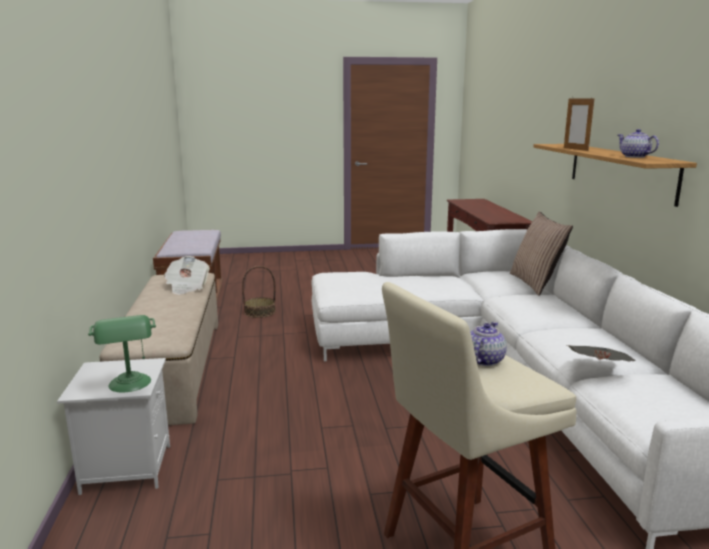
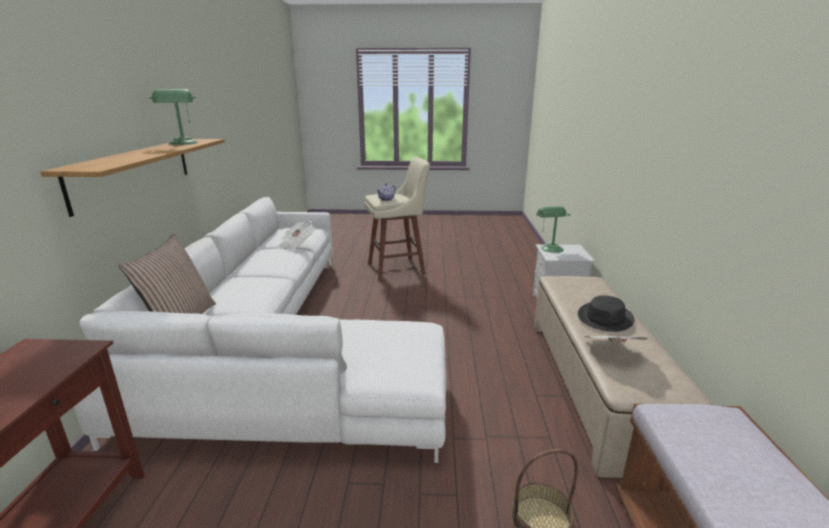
camera: 170 degrees left, 5 degrees up
(163, 306) = (605, 318): none -> black hat
(575, 149) = (150, 155): picture frame -> none
(635, 156) = (183, 143): teapot -> green table lamp

